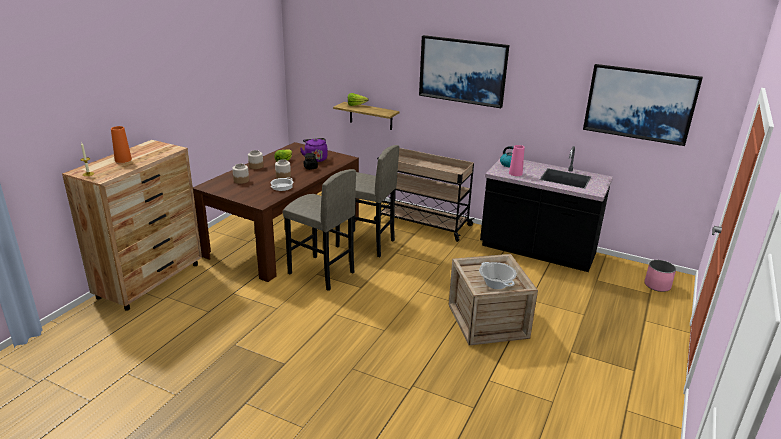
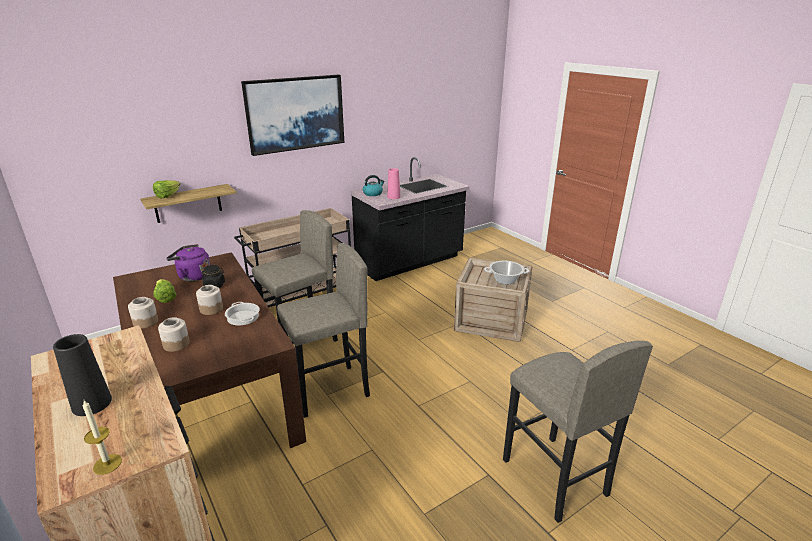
camera: 60 degrees left, 0 degrees up
(123, 160) = (92, 403): orange vase -> black vase
(301, 397) = (554, 477): none -> grey stool
(640, 103) = (445, 105): picture -> none
(657, 285) = (493, 241): pink planter -> none

